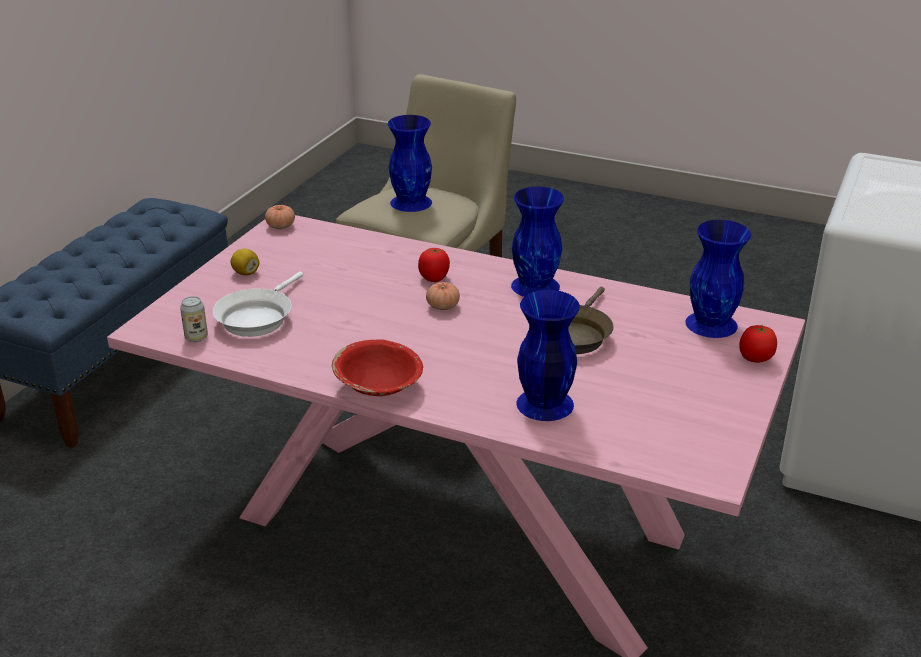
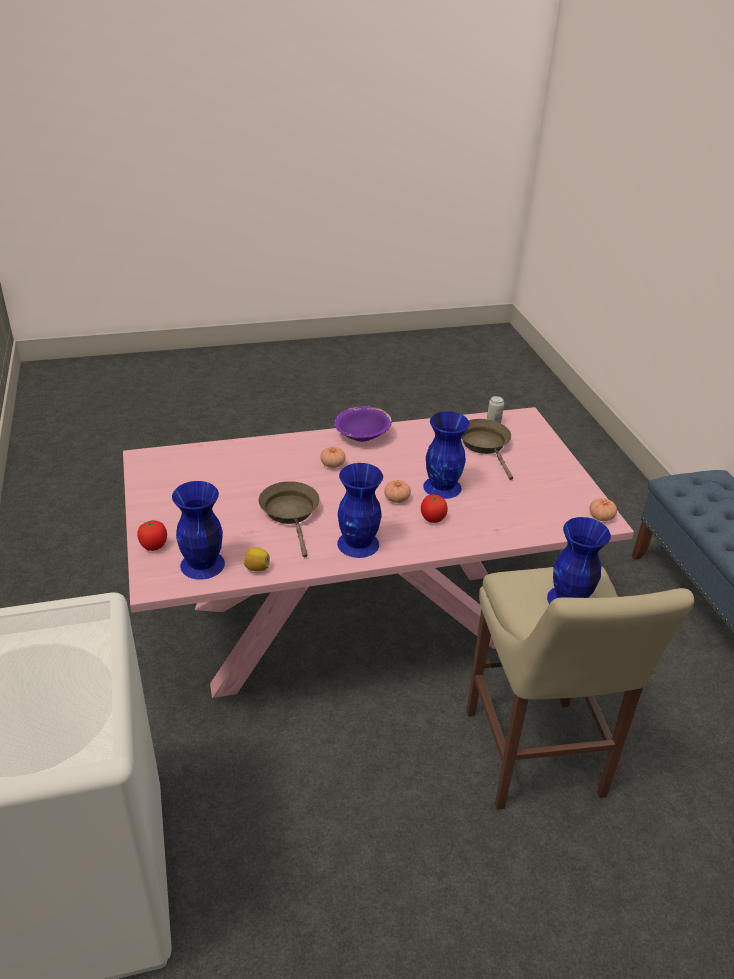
camera: 140 degrees right, 5 degrees up
(245, 273) = (547, 470): lemon -> lemon (257, 568)
(257, 318) = (485, 445): white frying pan -> brown frying pan
(378, 387) = (362, 435): red bowl -> purple bowl
(464, 366) = (332, 464): none -> tomato
(543, 404) = (265, 460): blue vase -> blue vase (442, 486)

